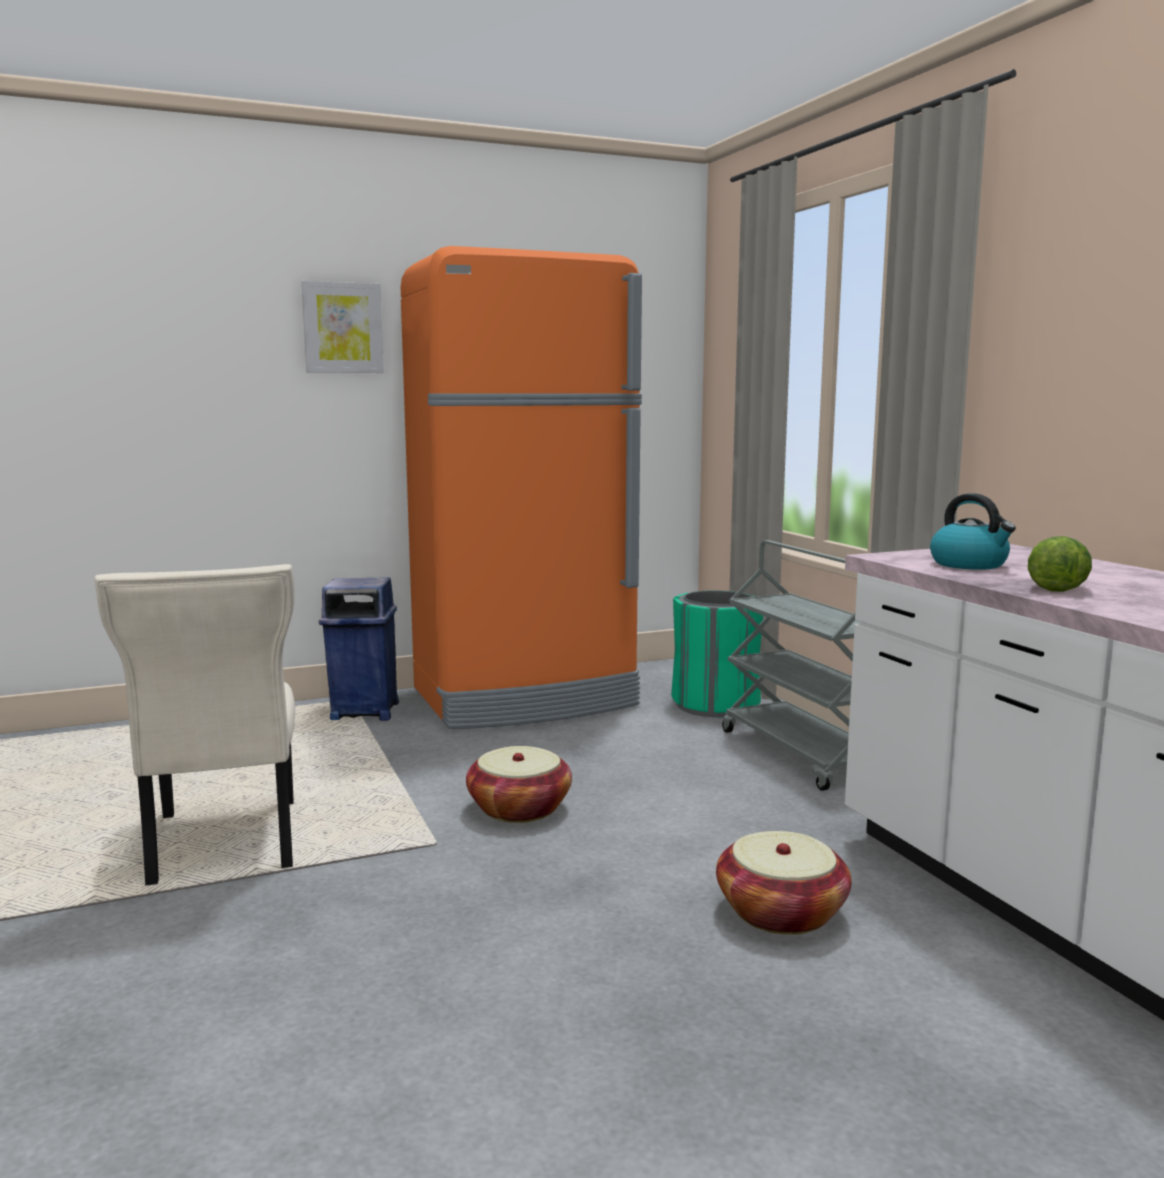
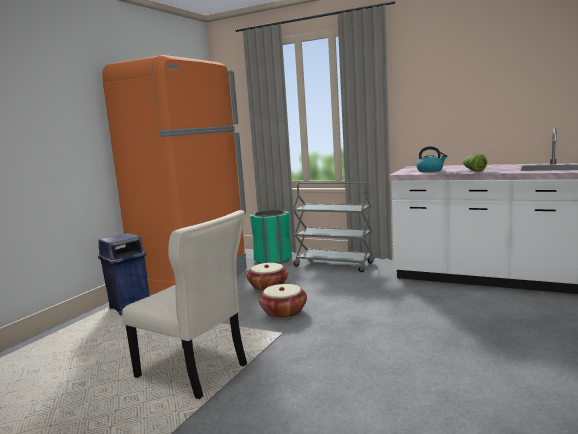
camera: 40 degrees left, 0 degrees up
(342, 328) = (76, 99): picture -> none
(781, 912) = (421, 304): basket -> basket (268, 286)

